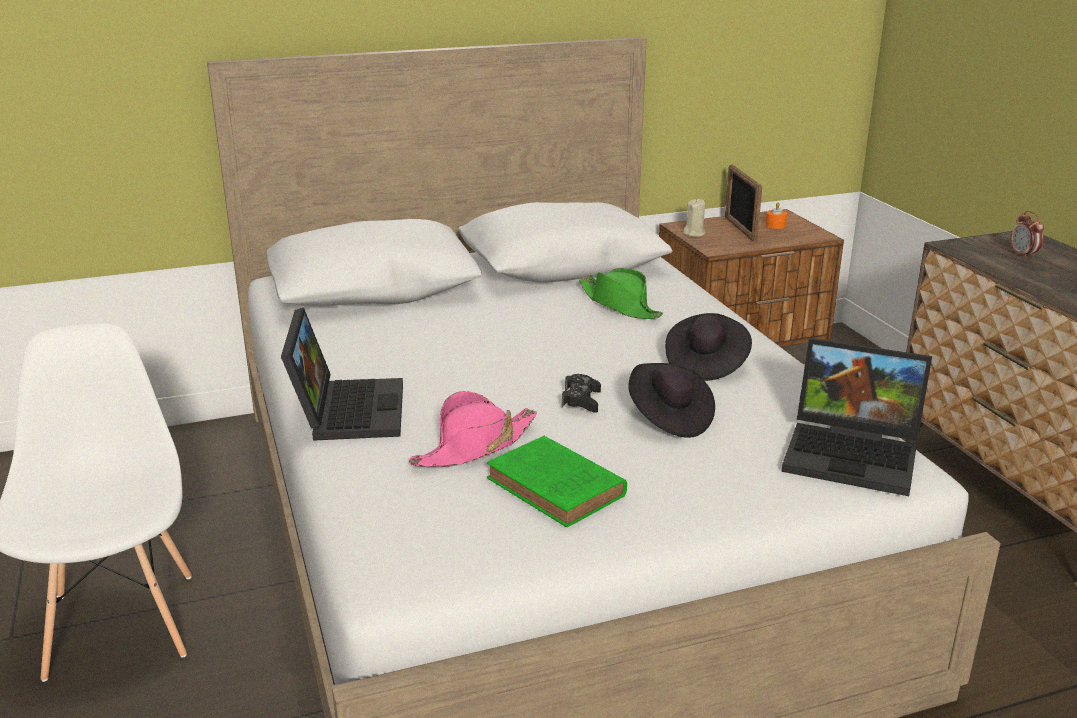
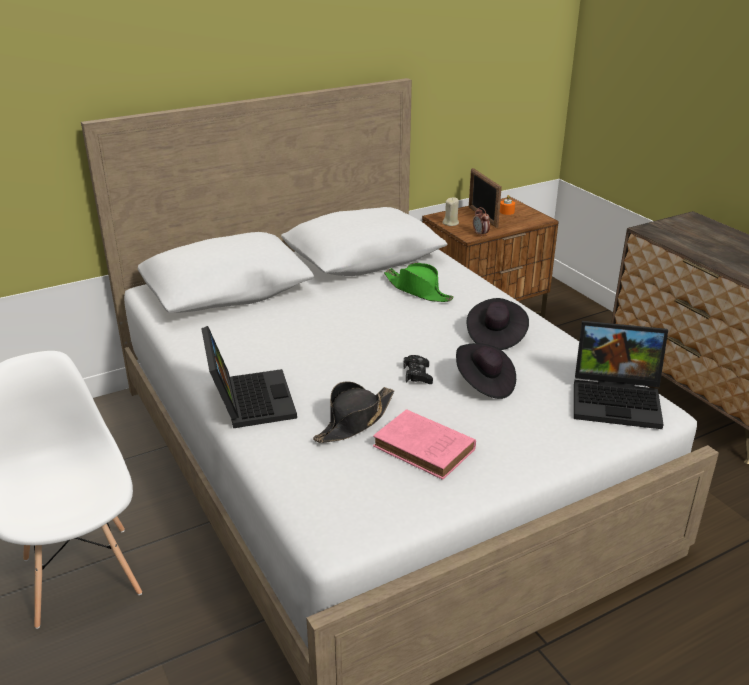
camera: 10 degrees left, 5 degrees up
(475, 447) = (355, 421): pink hat -> black hat
(558, 489) = (426, 449): green book -> pink book
(1023, 255) = (695, 234): alarm clock -> alarm clock (480, 234)

